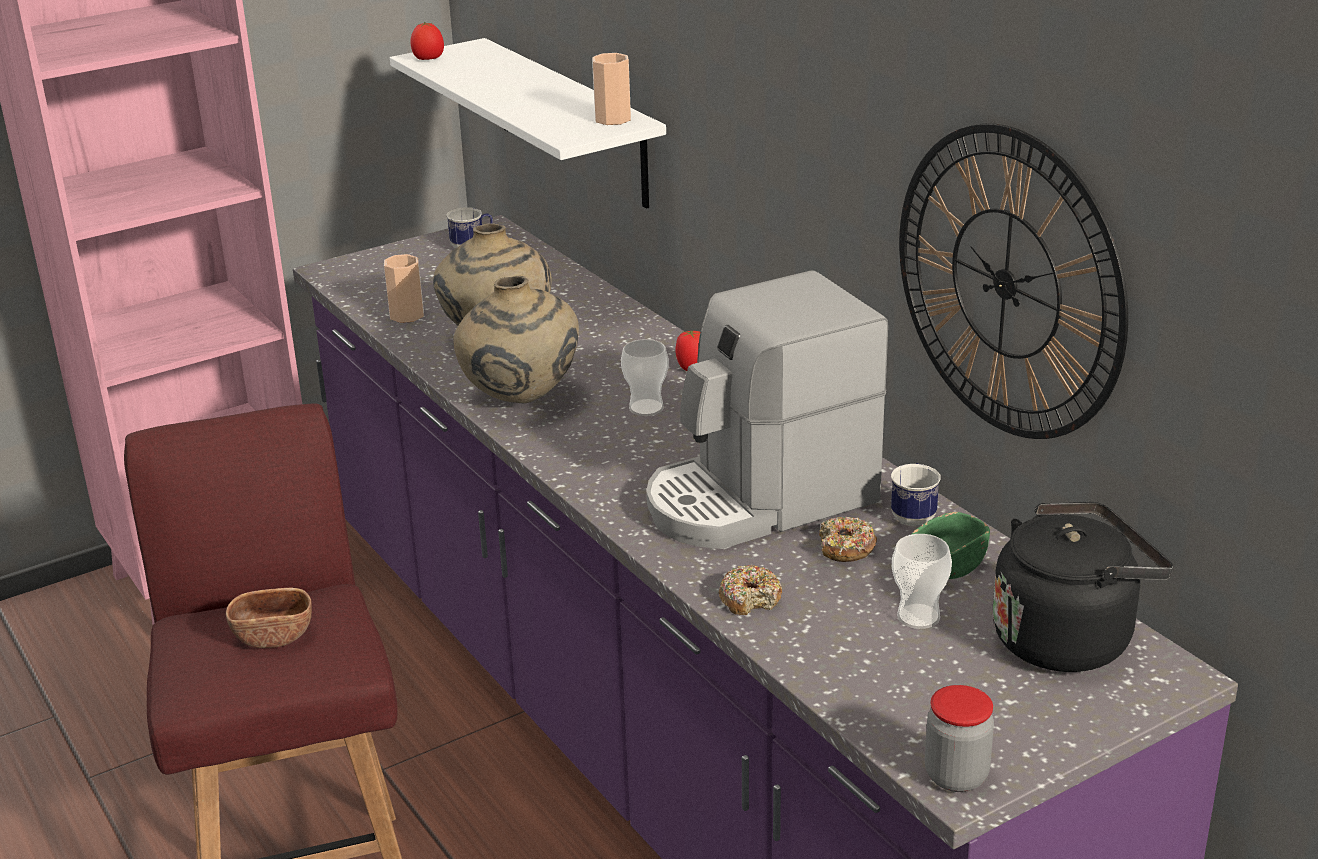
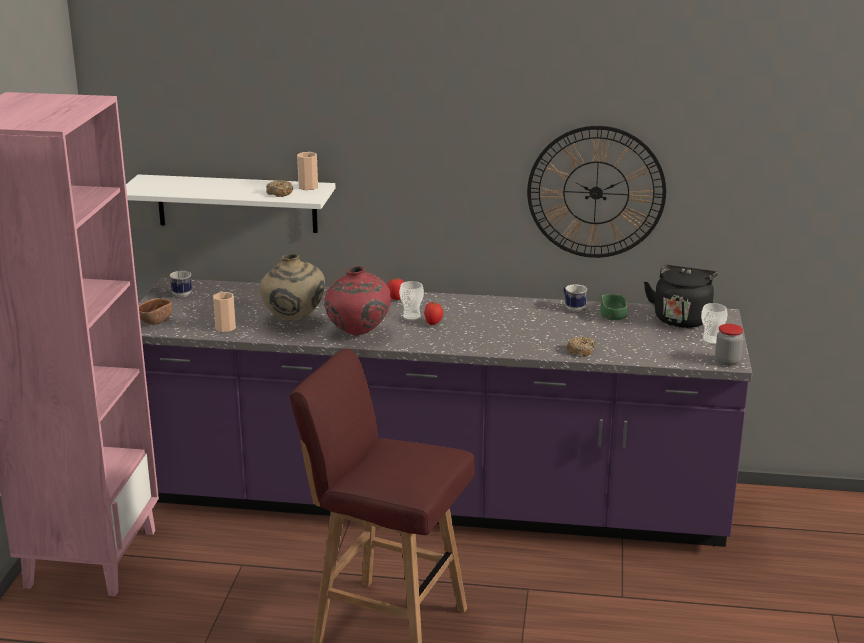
camera: 50 degrees left, 5 degrees down
(273, 636) = (406, 460): brown bowl -> brown bowl (155, 320)
(428, 59) = (141, 189): tomato -> tomato (433, 323)
(520, 402) = (358, 334): beige vase -> red vase
(759, 499) = (518, 325): coffee machine -> none
(846, 548) = (575, 325): donut -> donut (280, 193)
(918, 616) = (635, 332): cup -> cup (711, 340)

